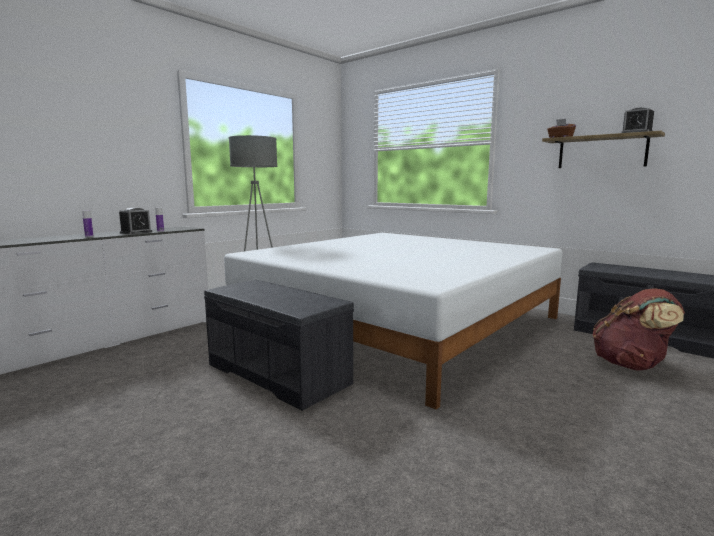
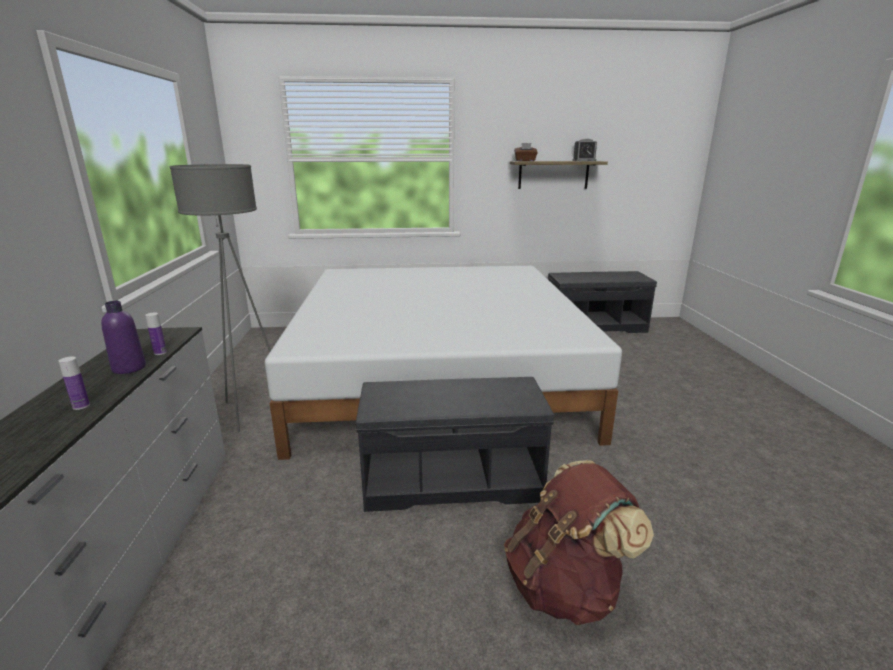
camera: 45 degrees left, 10 degrees up
(136, 232) = (129, 368): alarm clock -> purple bottle
(631, 365) = (627, 354): brown backpack -> brown backpack (565, 586)

